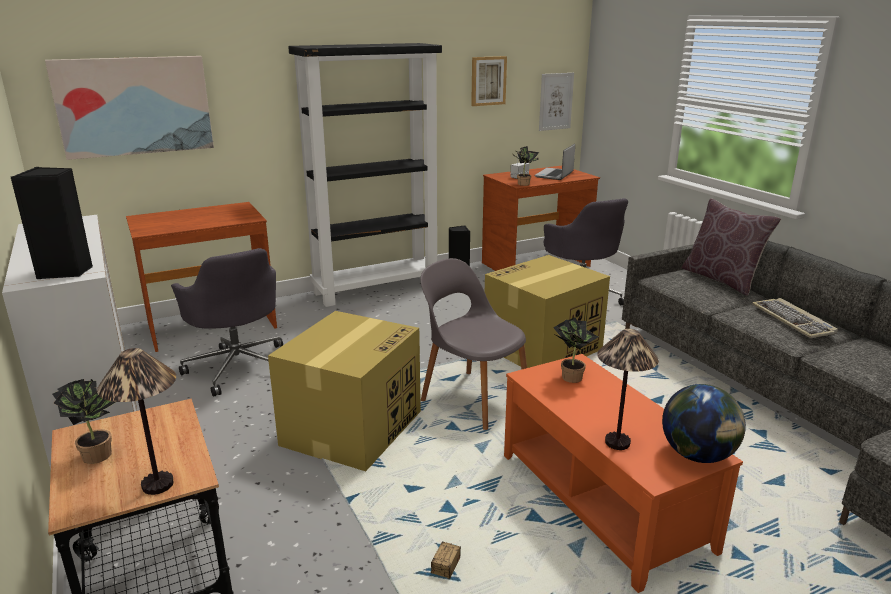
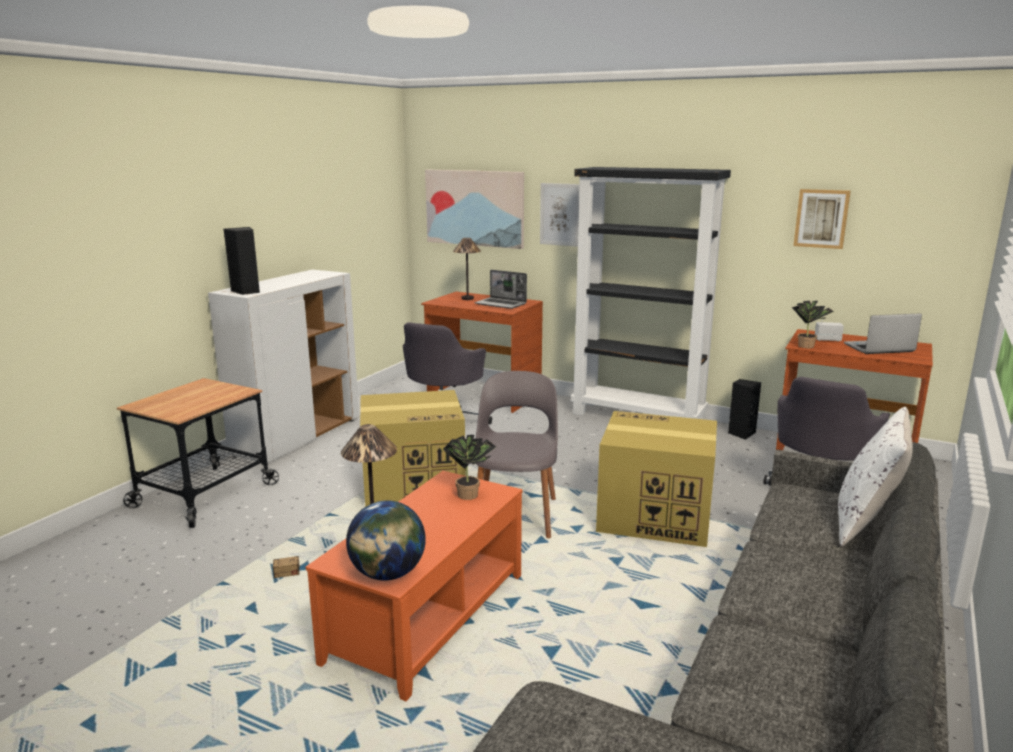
camera: 55 degrees right, 5 degrees down
(102, 454) = (188, 393): potted plant -> none
(158, 485) = (168, 412): table lamp -> table lamp (467, 298)
(224, 214) = (501, 304): none -> laptop
(555, 101) = (933, 256): picture -> picture (560, 214)
(722, 279) = (866, 522): brown pillow -> white pillow
(793, 320) = (810, 587): keyboard -> none

